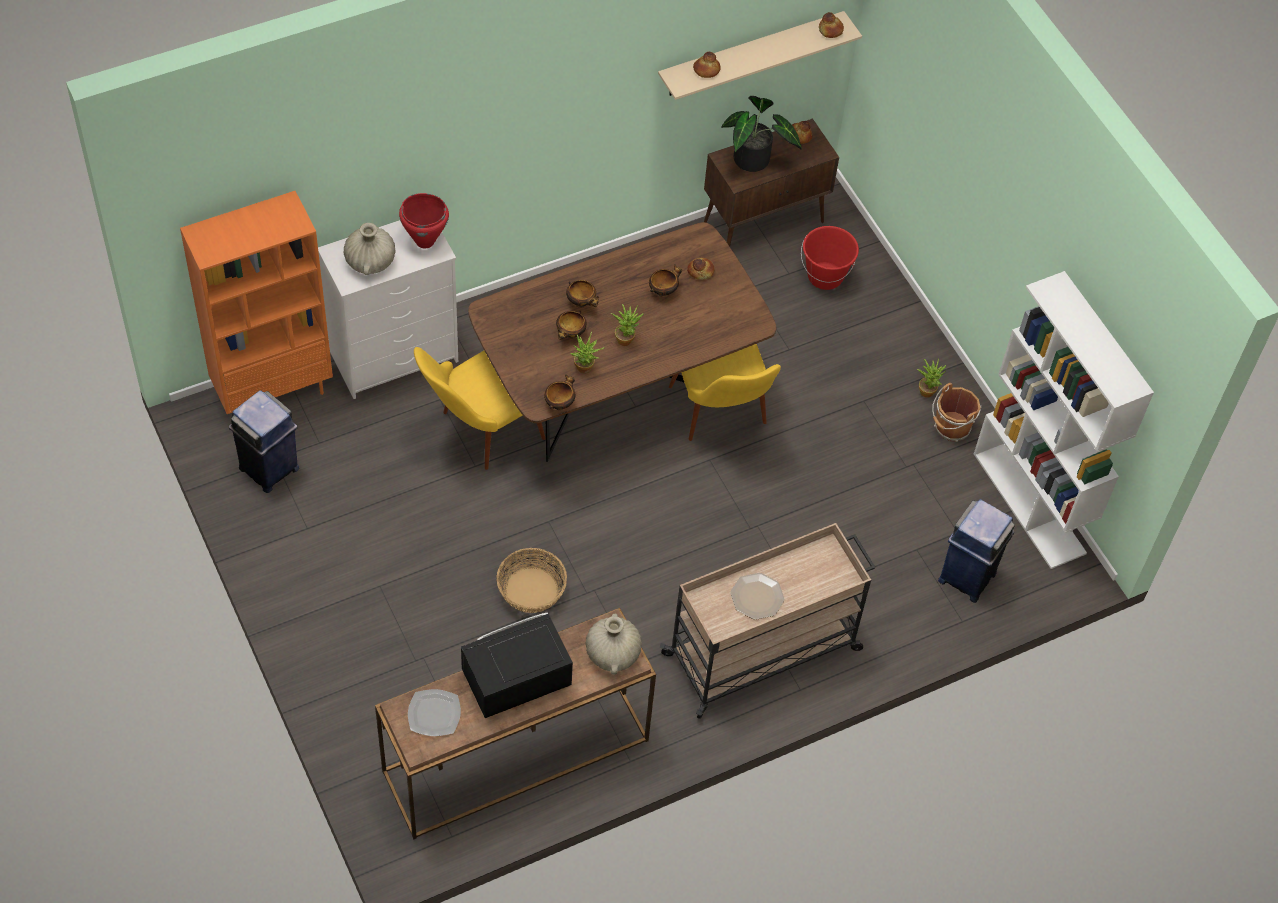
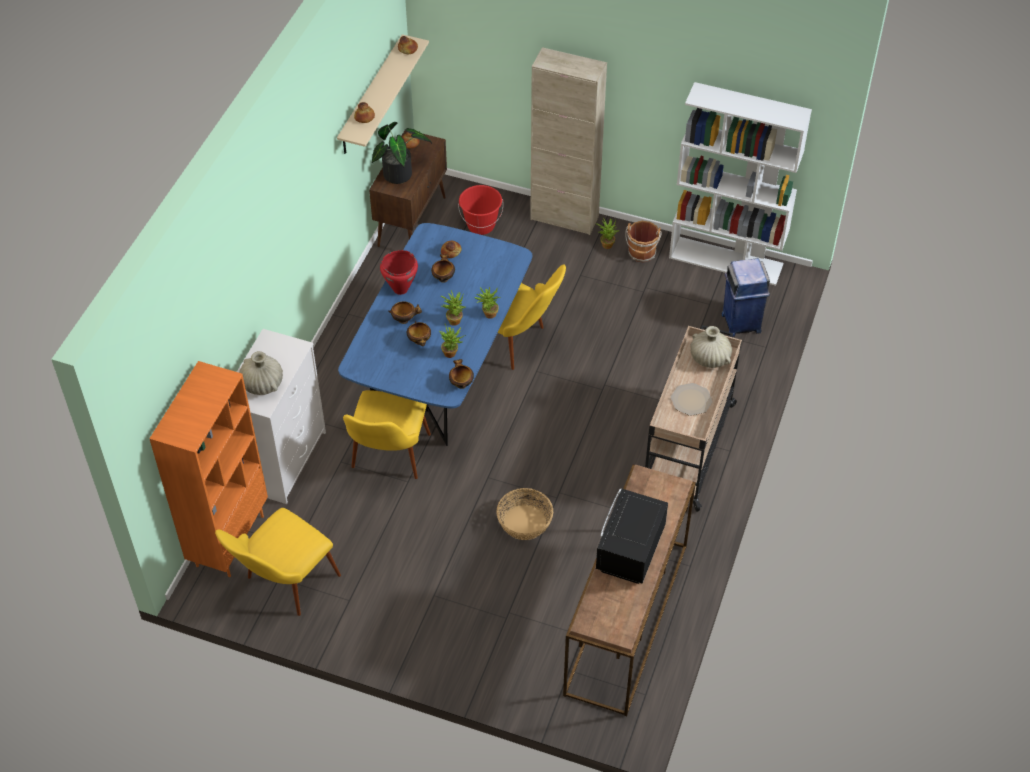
camera: 40 degrees left, 5 degrees down
(269, 469) = (283, 586): blue trash can -> yellow chair
(424, 241) = (282, 347): red cooking pot -> red cooking pot (400, 289)
(434, 714) = (608, 608): plate -> none
(612, 653) = (662, 490): beige vase -> beige vase (709, 358)
(617, 393) = (441, 376): brown dining table -> blue dining table
(661, 359) = (488, 315): none -> potted plant
(916, 332) = (564, 218): none -> beige cabinet

